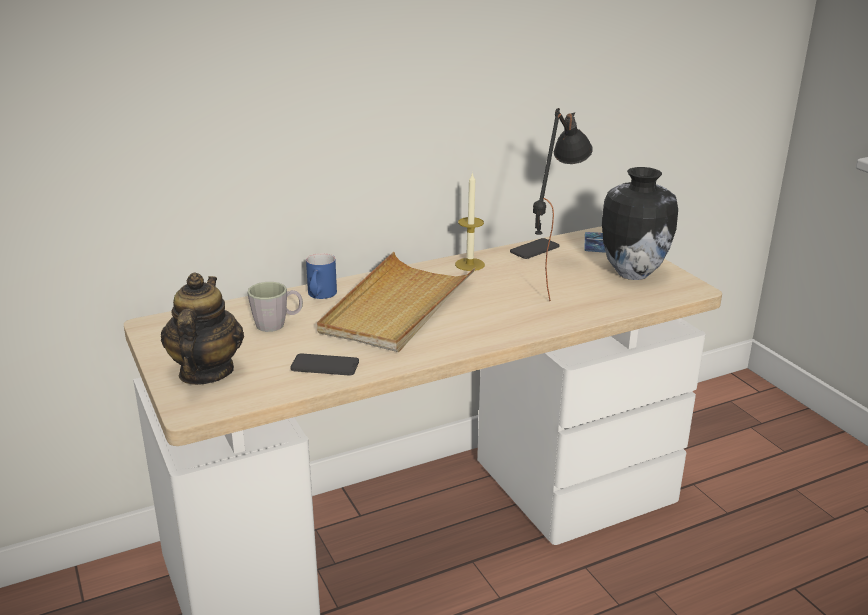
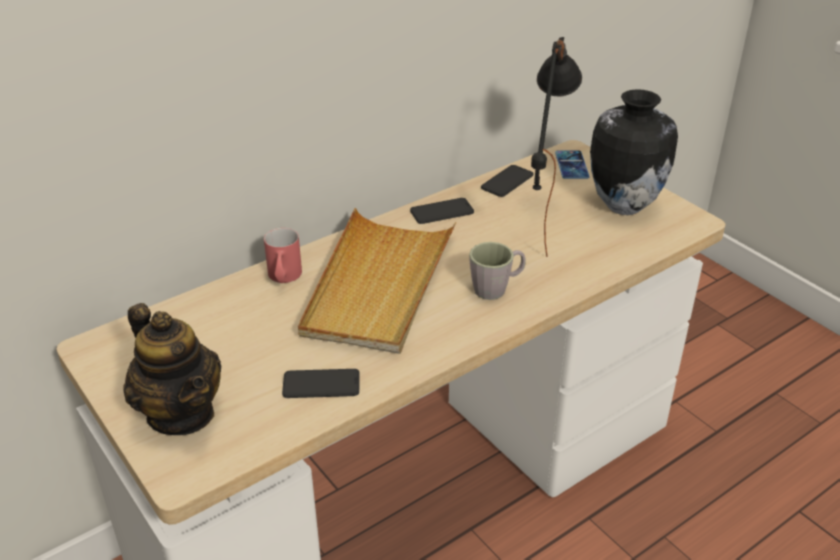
camera: 10 degrees left, 10 degrees up
(205, 372) = (181, 413): teapot -> teapot turned 150 degrees clockwise
(277, 324) = (246, 328): grey mug -> grey mug (496, 288)
(320, 296) = (284, 278): blue mug -> red mug
(469, 264) = (442, 211): candle -> phone

